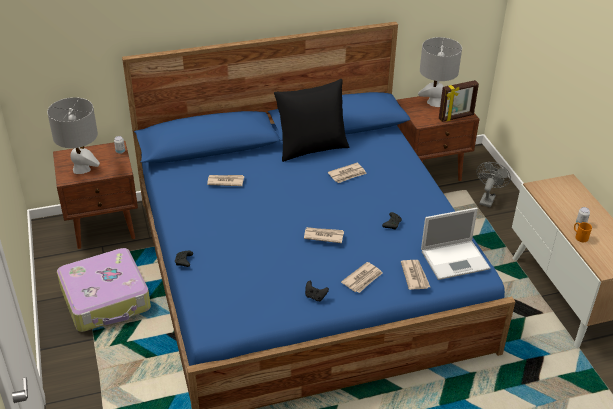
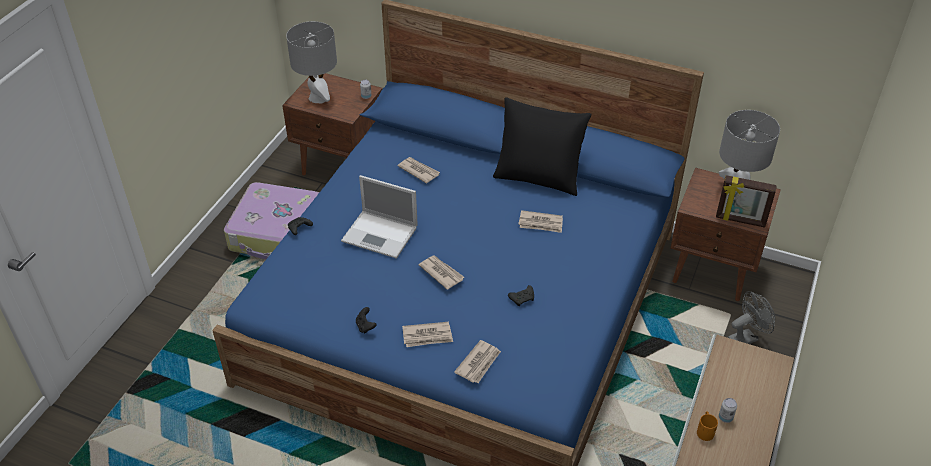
camera: 40 degrees right, 5 degrees up
(456, 259) = (541, 372): laptop -> laptop (381, 234)

